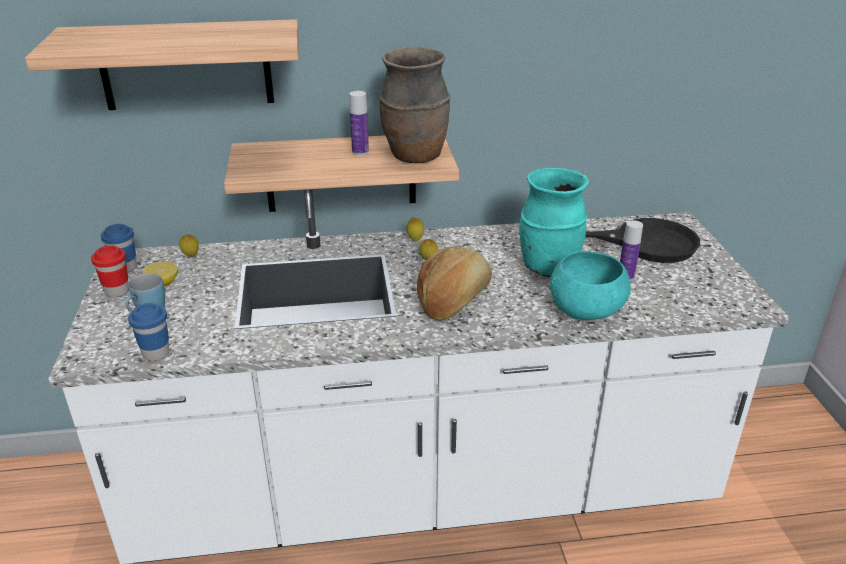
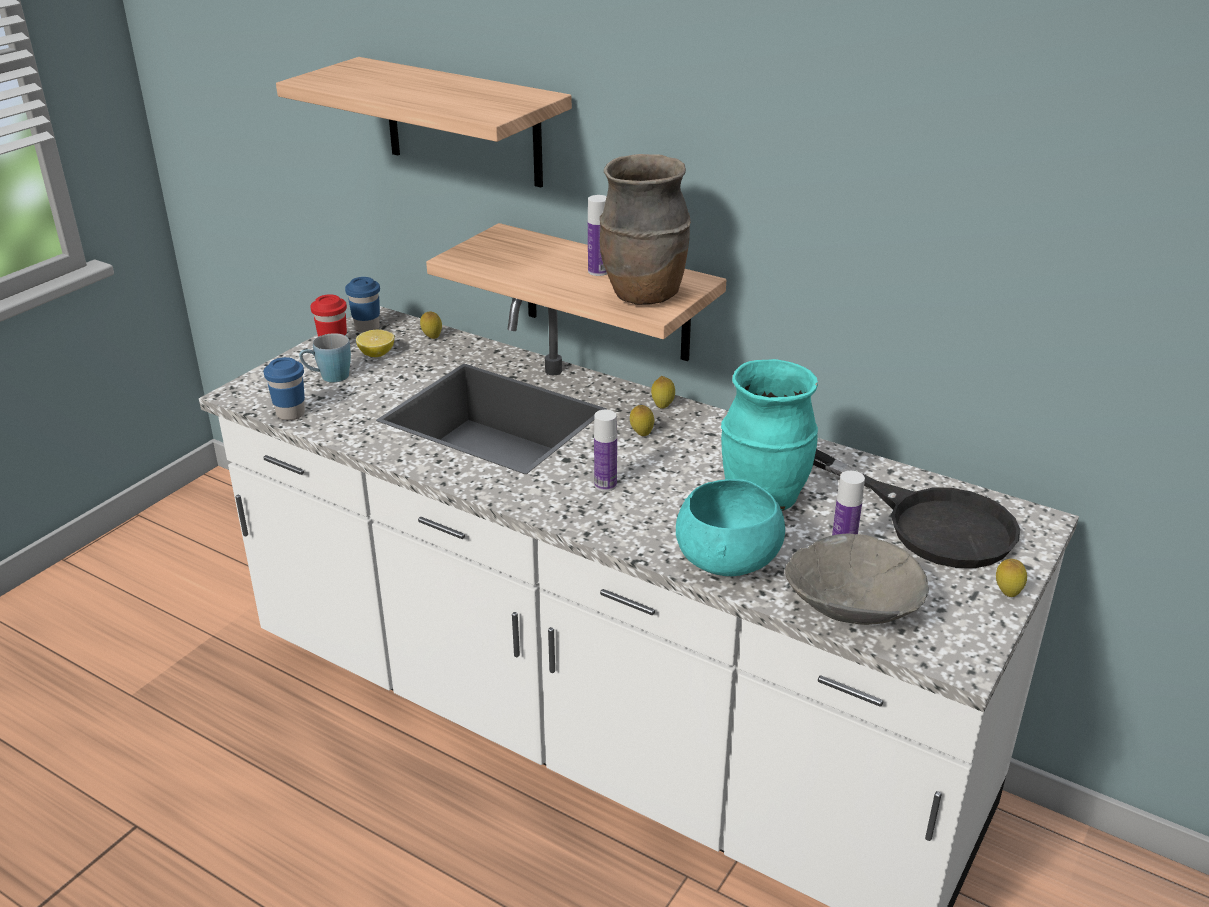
camera: 40 degrees right, 0 degrees up
(454, 300) = (605, 485): bread -> bottle
(676, 305) = (851, 610): none -> grey bowl
(720, 262) = (1007, 593): none -> lemon

